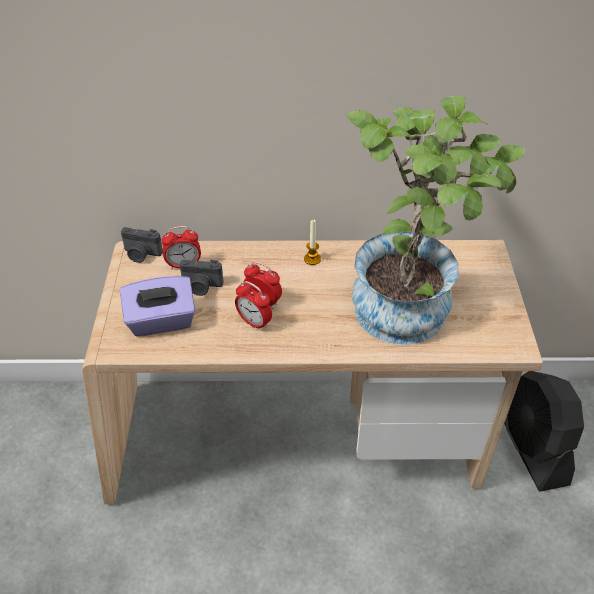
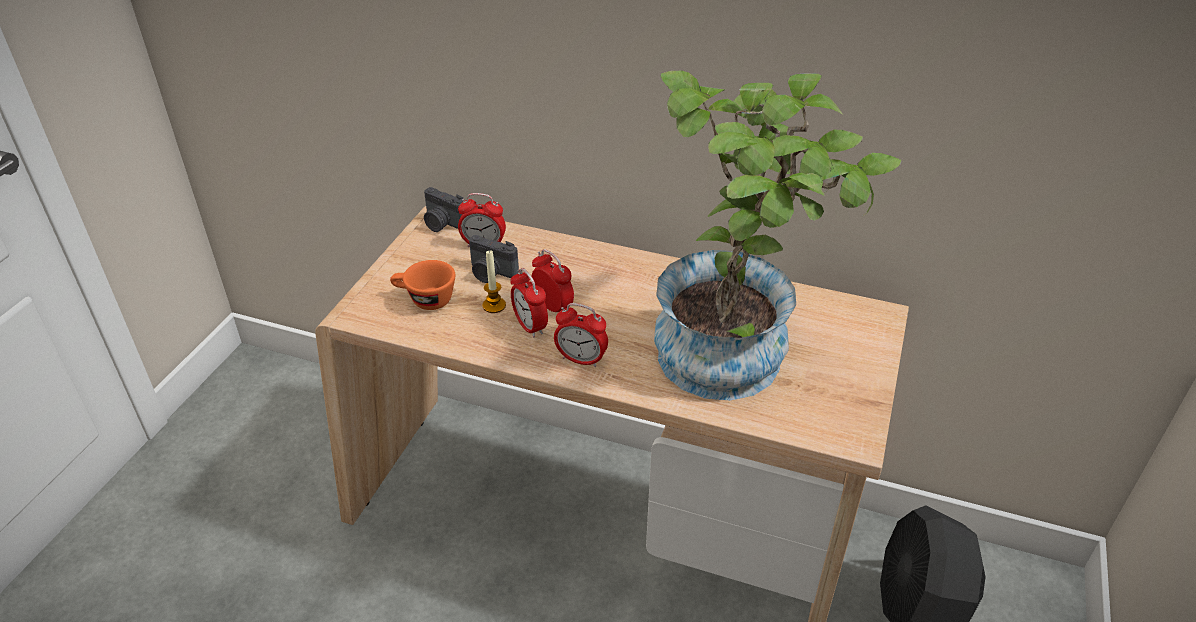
camera: 20 degrees right, 5 degrees down
(161, 322) = (425, 300): purple tissue box -> orange cup
(305, 339) = (581, 359): none -> alarm clock
(312, 259) = (640, 273): candle -> candle (494, 305)

